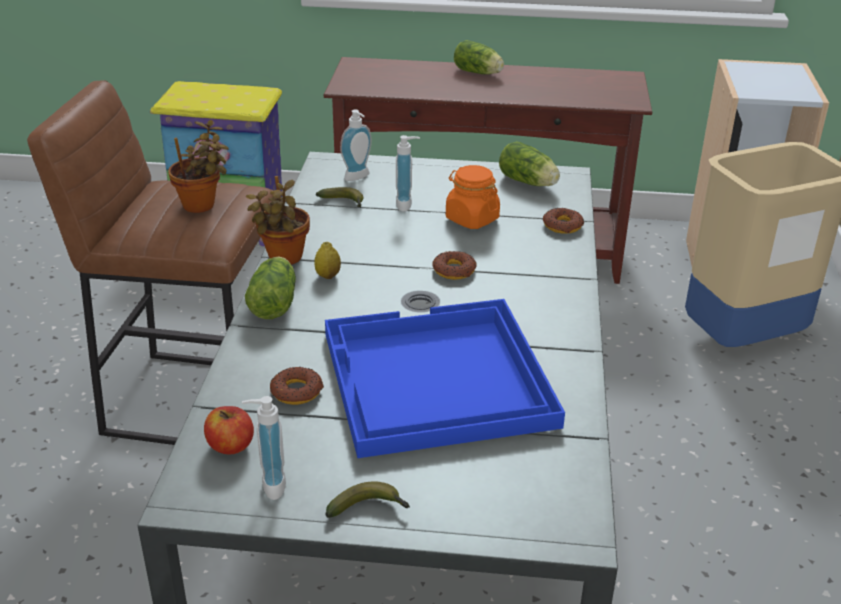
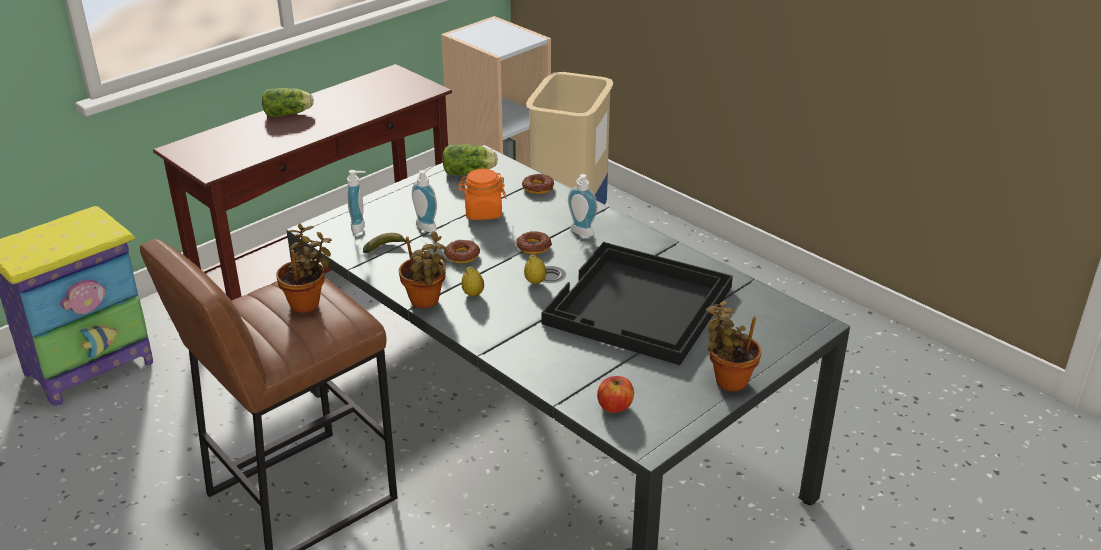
camera: 50 degrees left, 0 degrees up
(268, 485) = (668, 407): soap dispenser -> soap dispenser (580, 233)
(275, 302) = (475, 327): lettuce -> none
(297, 391) = (588, 359): donut -> donut (462, 255)
(369, 508) = (728, 380): banana -> potted plant
(393, 298) = (535, 281): none -> lemon
(435, 380) = (639, 306): blue tray -> black tray

